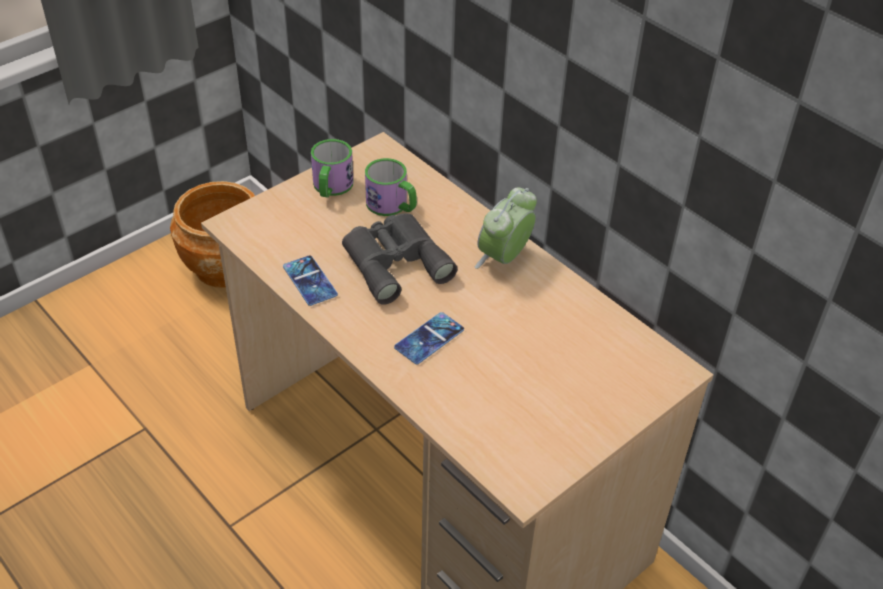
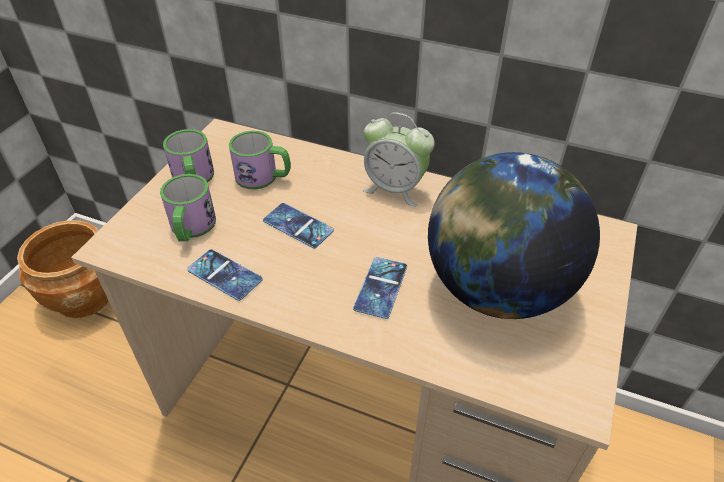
camera: 25 degrees left, 0 degrees up
(305, 231) = (191, 228): none -> mug
(394, 261) = (298, 226): grey binoculars -> phone
(504, 258) = (395, 189): alarm clock -> alarm clock turned 75 degrees counterclockwise
(527, 377) = (496, 288): none -> globe

